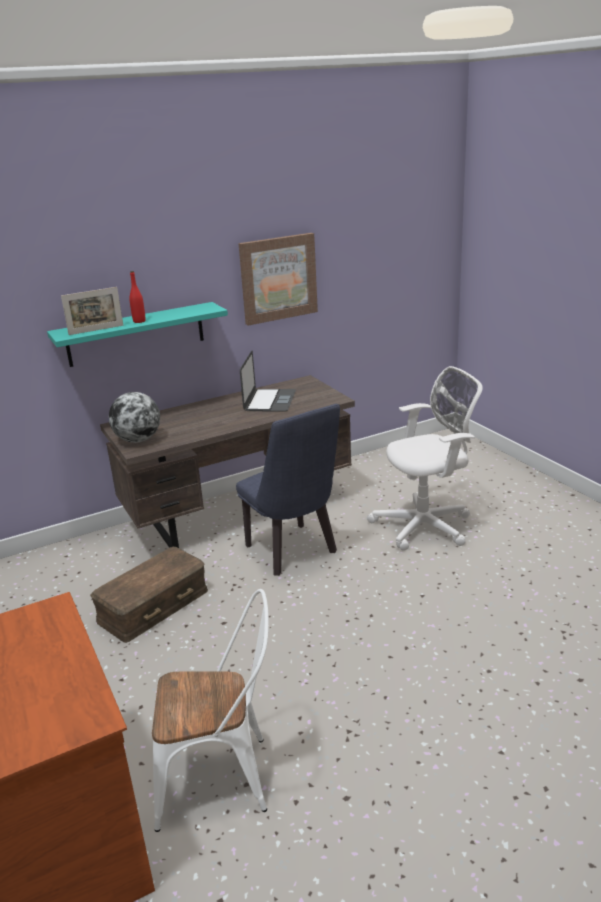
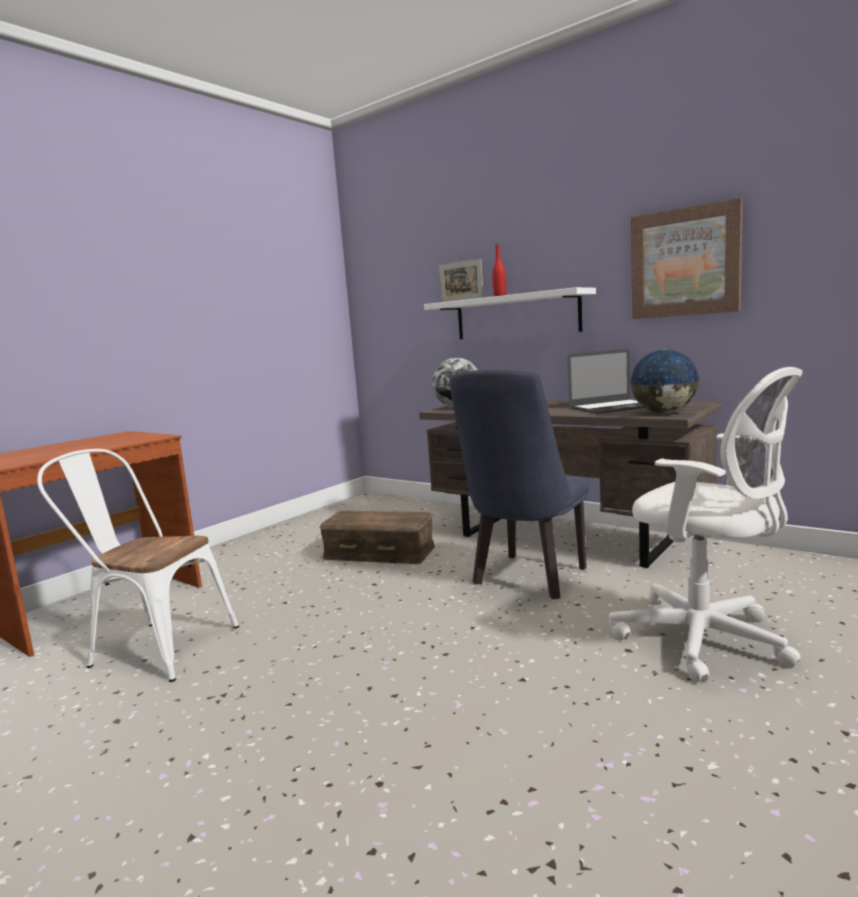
camera: 65 degrees right, 15 degrees down
(136, 334) = (516, 316): turquoise shelf -> white shelf
(224, 777) = (154, 647): white chair -> white chair turned 135 degrees clockwise
(322, 398) = (663, 413): none -> globe

